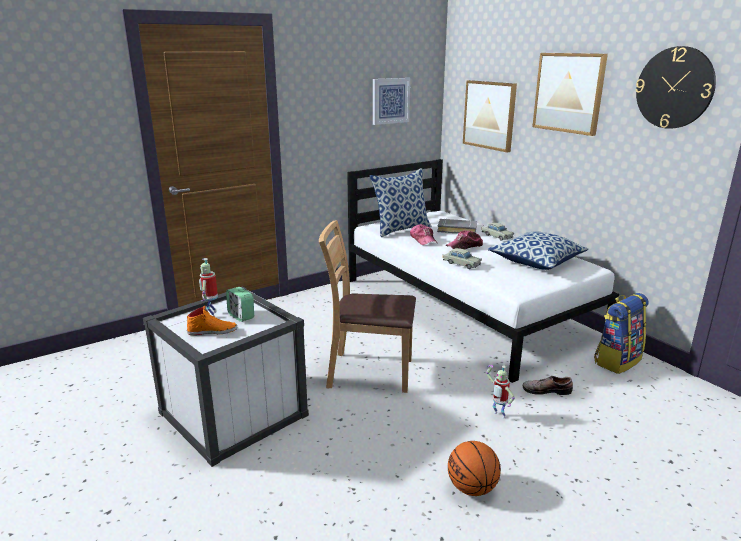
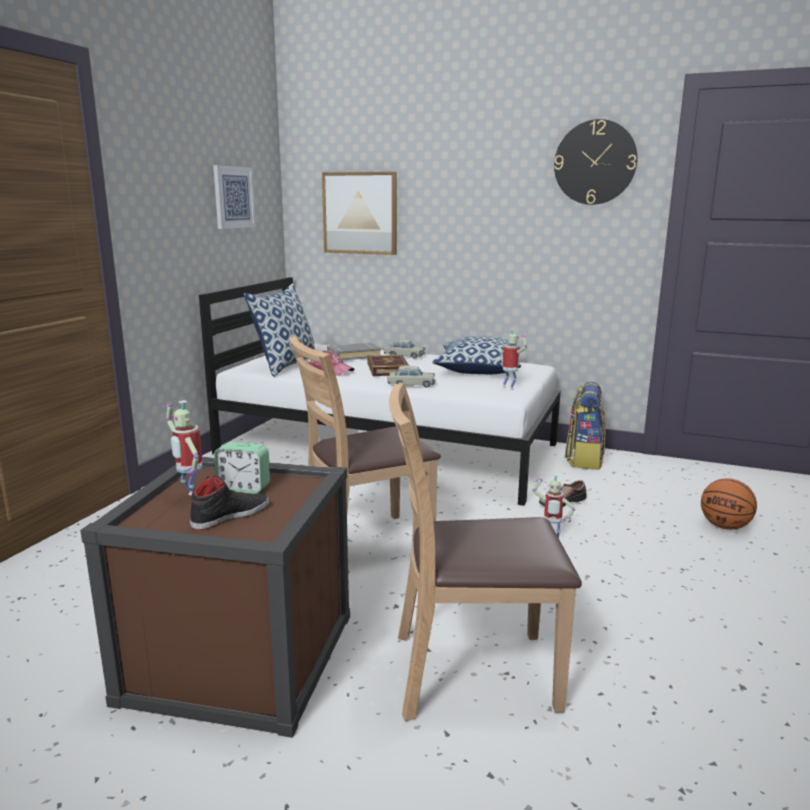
camera: 35 degrees left, 5 degrees down
(212, 331) = (230, 515): orange shoe -> black shoe
(234, 414) = (241, 657): white storage box -> brown storage box
(334, 478) = (472, 672): none -> brown chair
(464, 246) = (387, 369): cap -> book
(472, 488) = (615, 615): basketball -> basketball (724, 526)
(533, 284) = (509, 388): none -> toy robot
(569, 93) = (470, 177): picture -> none

